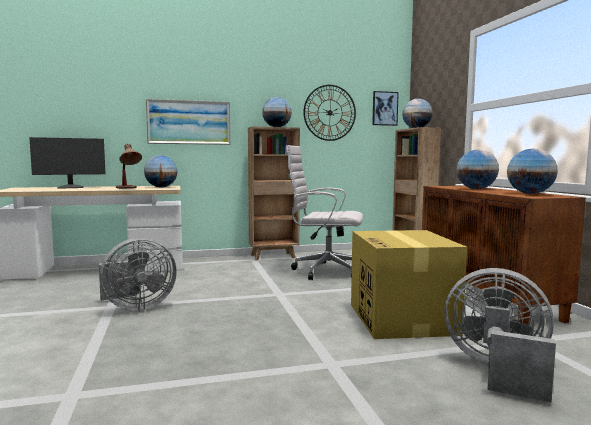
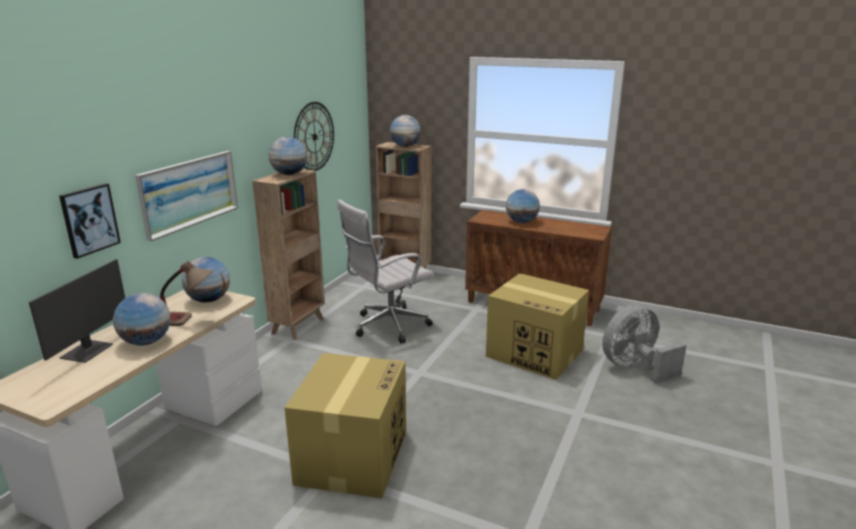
camera: 50 degrees left, 15 degrees up
(136, 307) = (352, 456): grey fan -> cardboard box
(384, 108) = (353, 119): picture -> picture (89, 220)
(529, 193) = (575, 226): globe -> globe (146, 342)

